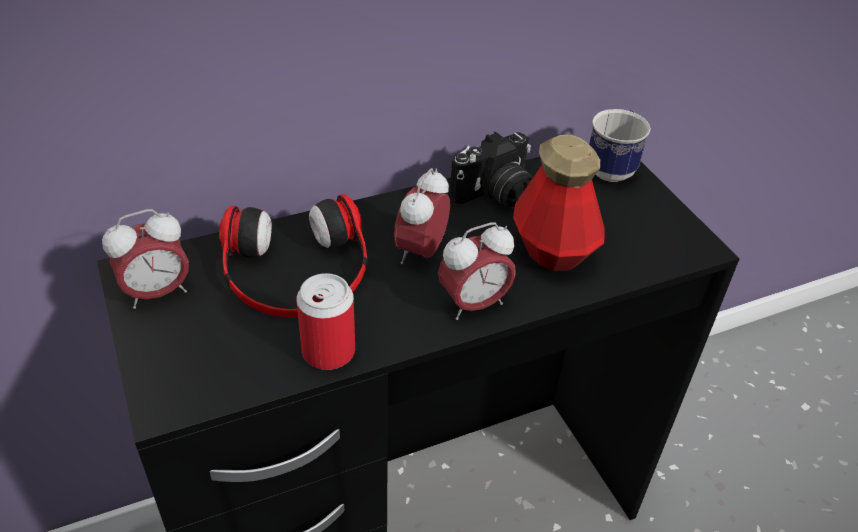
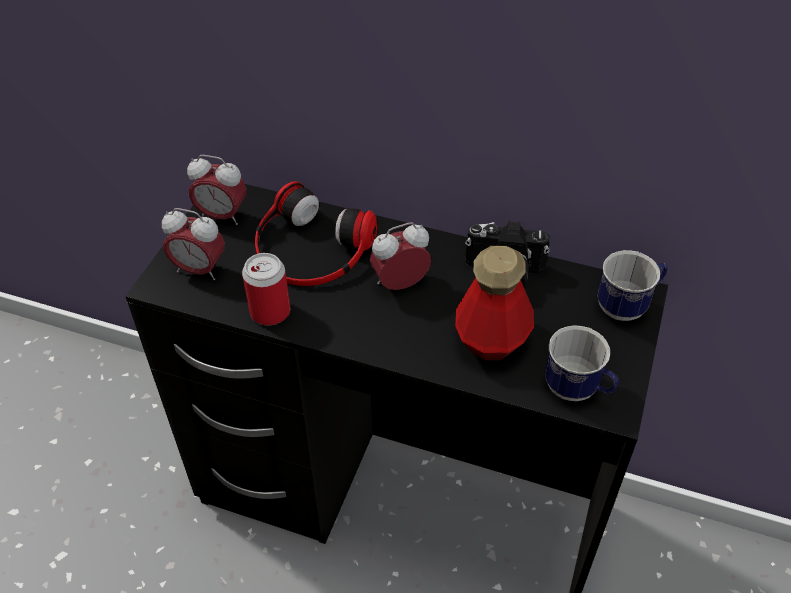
camera: 45 degrees right, 5 degrees up
(473, 304) = (390, 340): alarm clock -> alarm clock (199, 269)
(660, 250) = (577, 390): none -> mug

